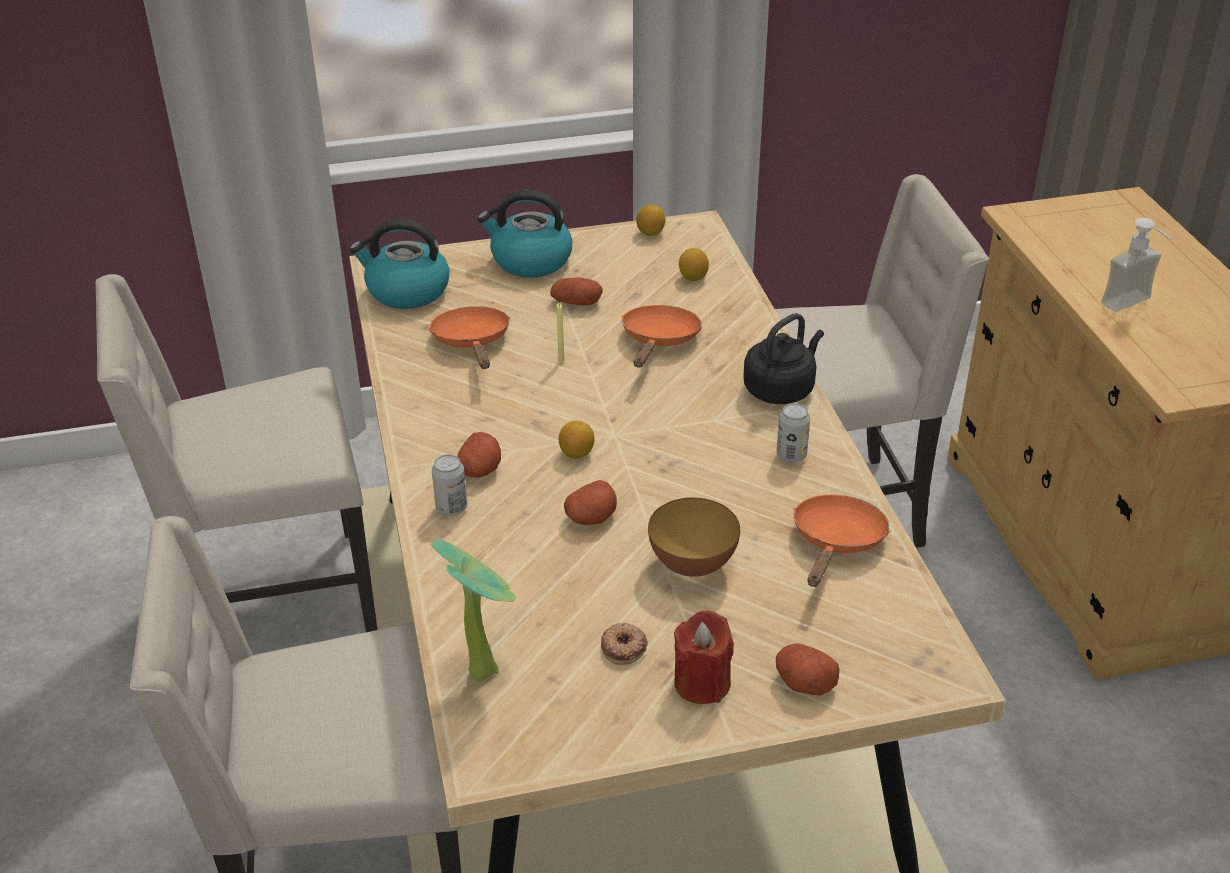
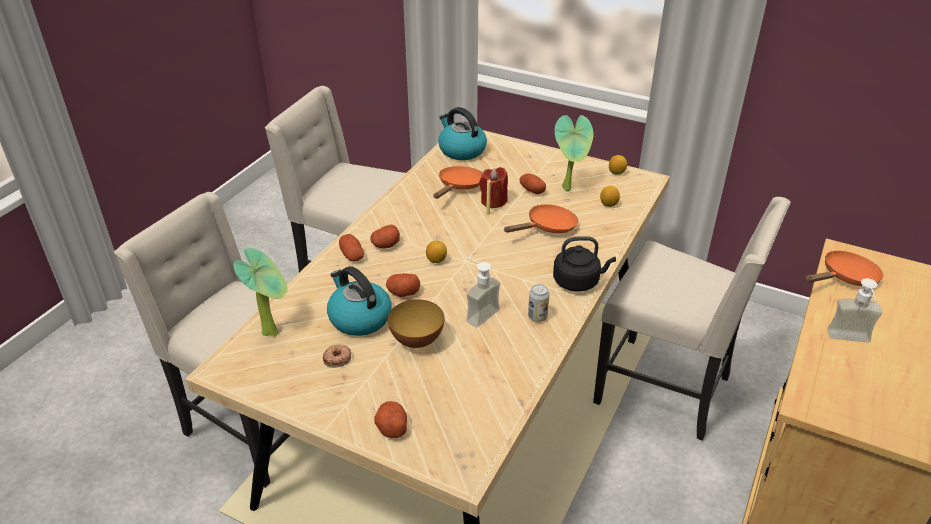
camera: 40 degrees right, 0 degrees up
(451, 508) = (352, 255): can -> potato
(530, 261) = (536, 160): kettle -> kettle (359, 318)
(619, 279) = (569, 188): none -> potted plant
(702, 683) = (347, 396): red candle -> red candle (493, 201)
(716, 490) = (477, 312): none -> soap dispenser
(836, 542) = (500, 372): orange frying pan -> orange frying pan (845, 277)

